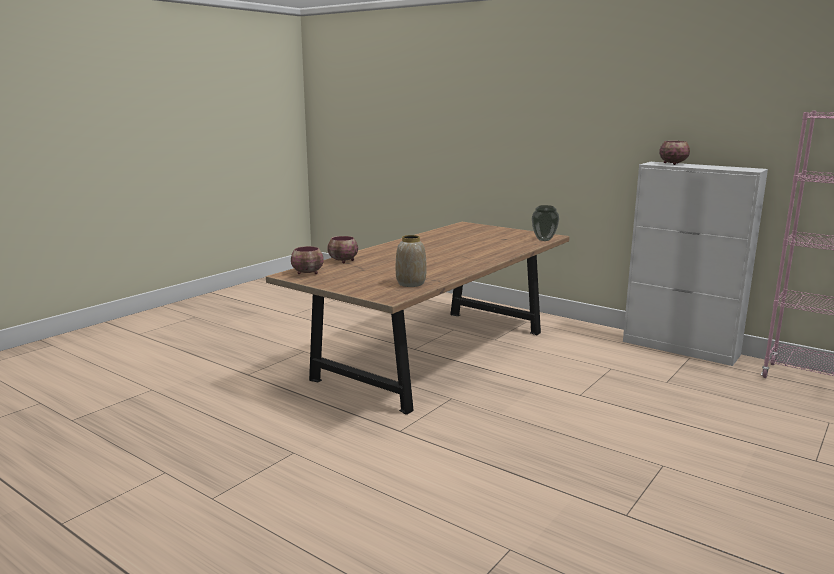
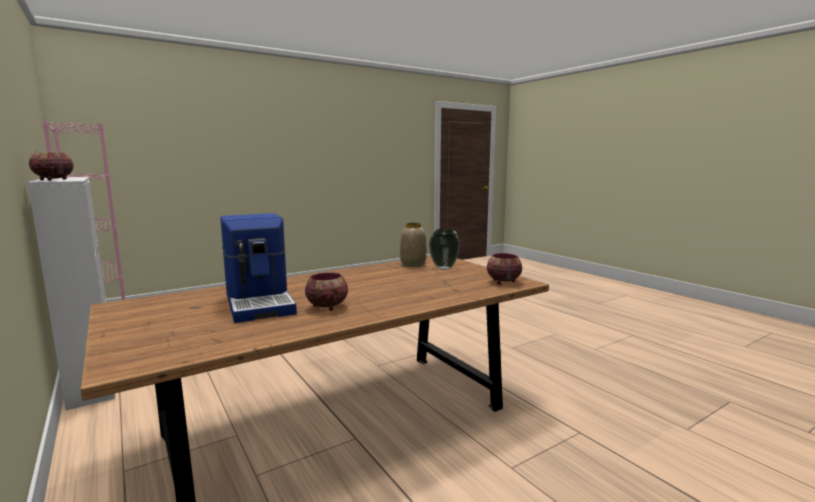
camera: 160 degrees left, 5 degrees down
(343, 261) = (460, 292): bowl -> bowl (327, 307)
(471, 244) = (260, 303): none -> coffee machine
(544, 240) = (152, 299): vase -> vase (443, 268)

